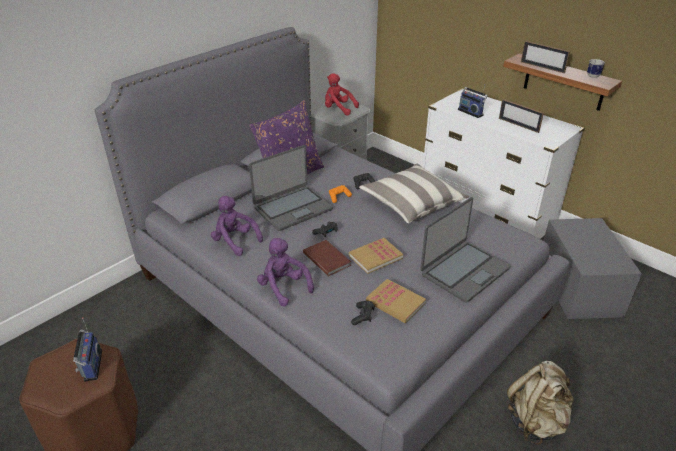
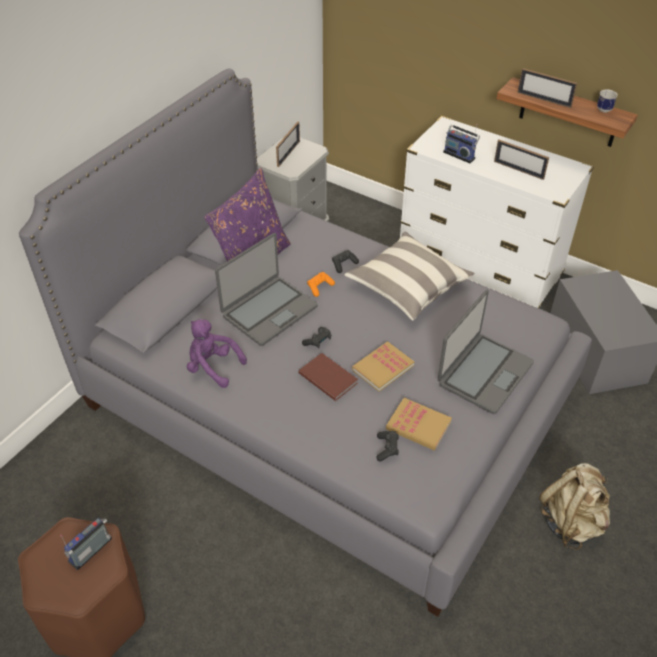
camera: 10 degrees left, 10 degrees up
(91, 366) = (92, 552): radio -> radio turned 120 degrees counterclockwise
(283, 287) = (288, 422): purple plush toy -> none
(338, 109) = (288, 153): red plush toy -> picture frame

